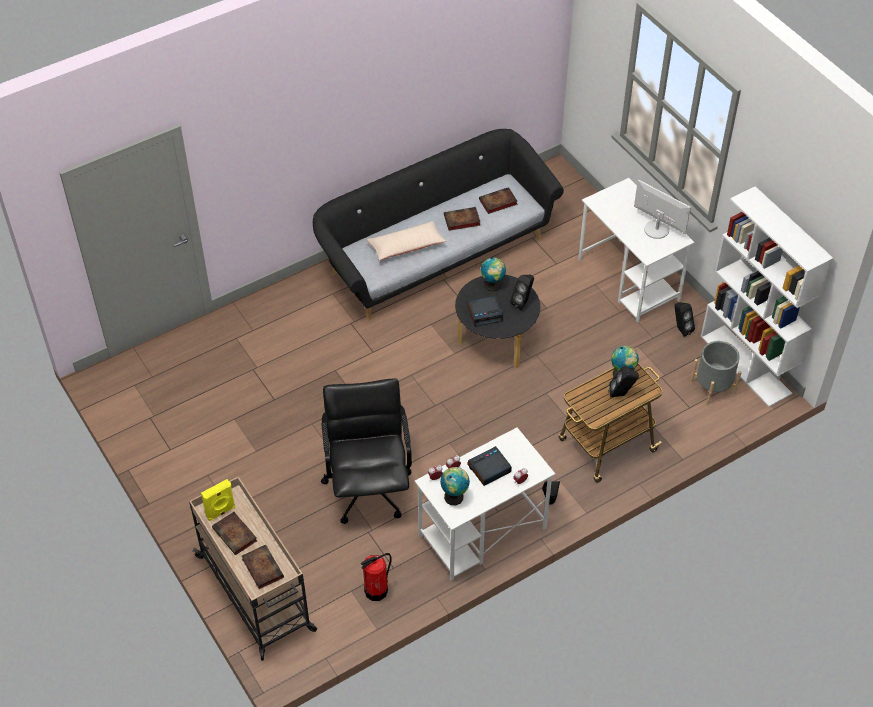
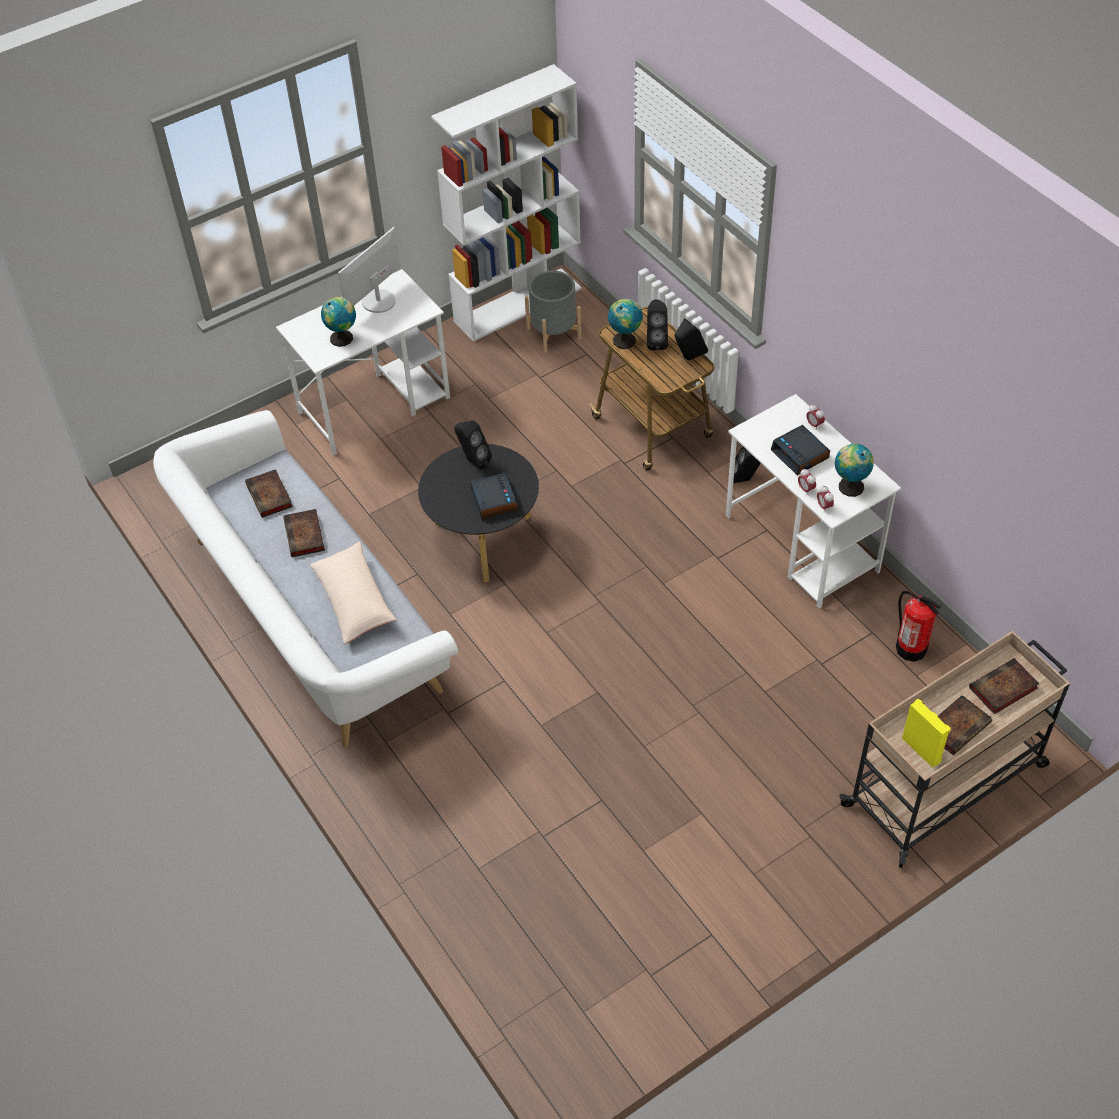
camera: 90 degrees left, 0 degrees up
(369, 488) = (749, 668): black office chair -> none
(435, 254) = (310, 616): black sofa -> white sofa
(492, 285) = (441, 493): globe -> globe (343, 338)
(680, 329) = (461, 358): black speaker -> black speaker (688, 358)

